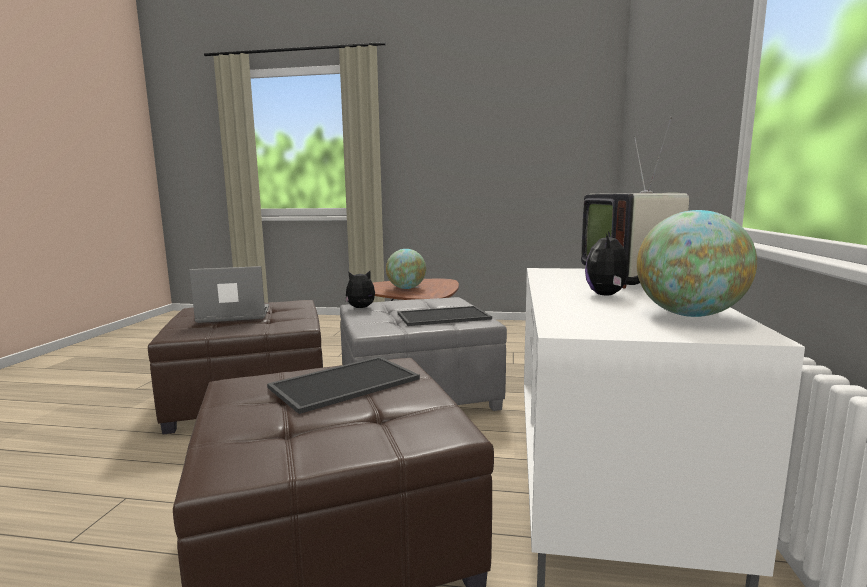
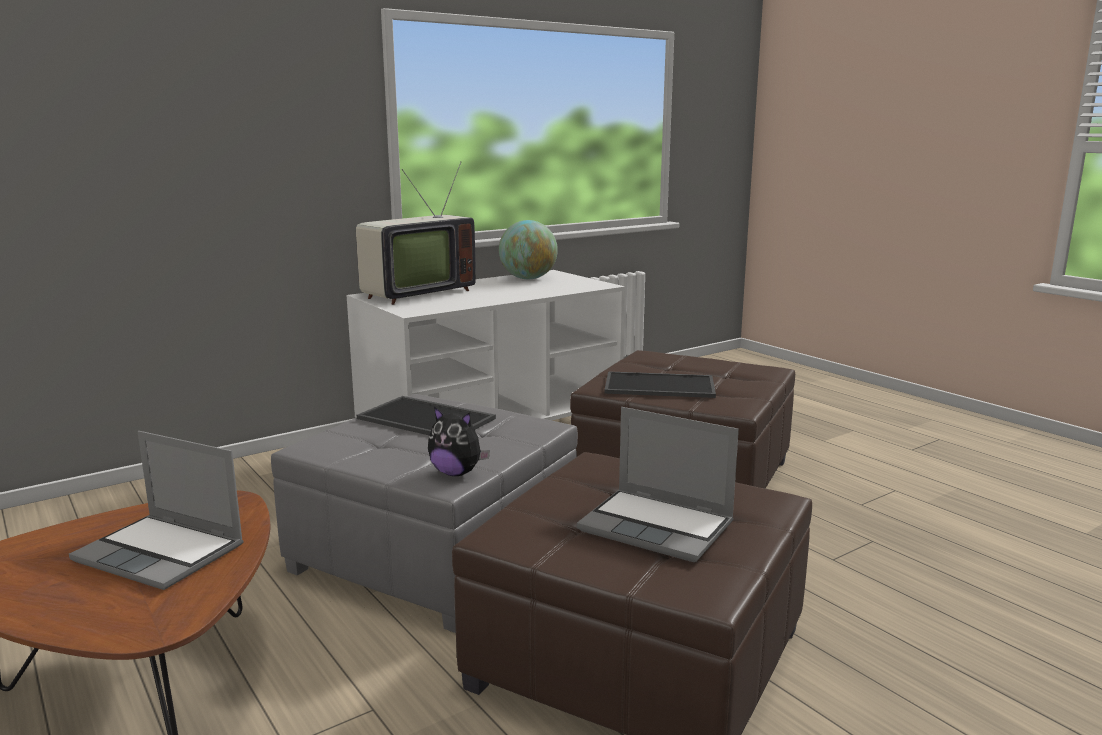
camera: 135 degrees left, 5 degrees up
(406, 288) = (162, 553): globe -> laptop
(608, 295) = (503, 290): plush toy -> none

